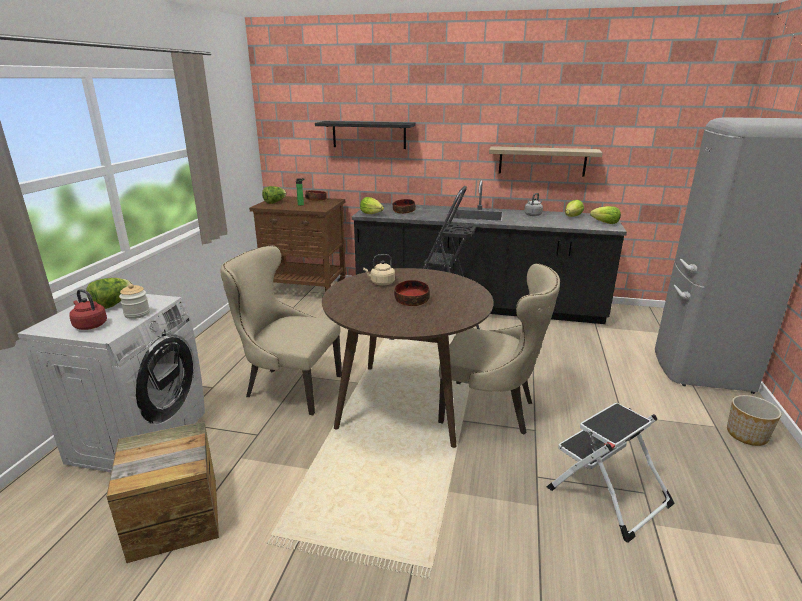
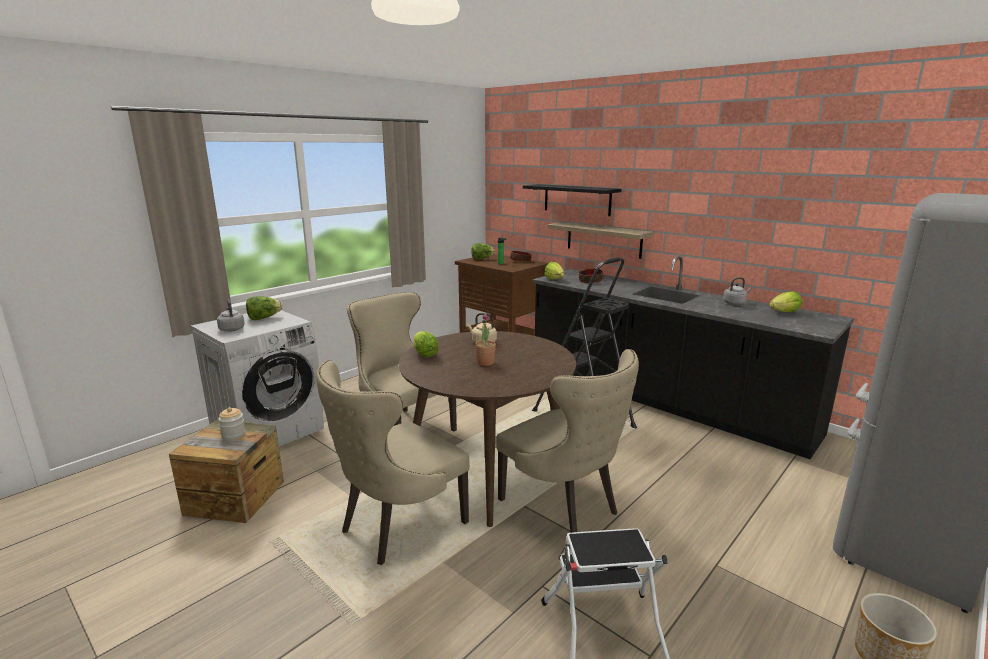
camera: 30 degrees right, 5 degrees down
(89, 325) = (232, 329): red kettle -> grey kettle
(137, 314) = (267, 327): jar -> jar (233, 434)
(378, 477) = (398, 526): none -> beige chair
(411, 300) = (485, 362): bowl -> potted plant
(542, 161) = (760, 240): shelf -> shelf (603, 239)
(605, 223) = (819, 325): lettuce -> lettuce (424, 354)

